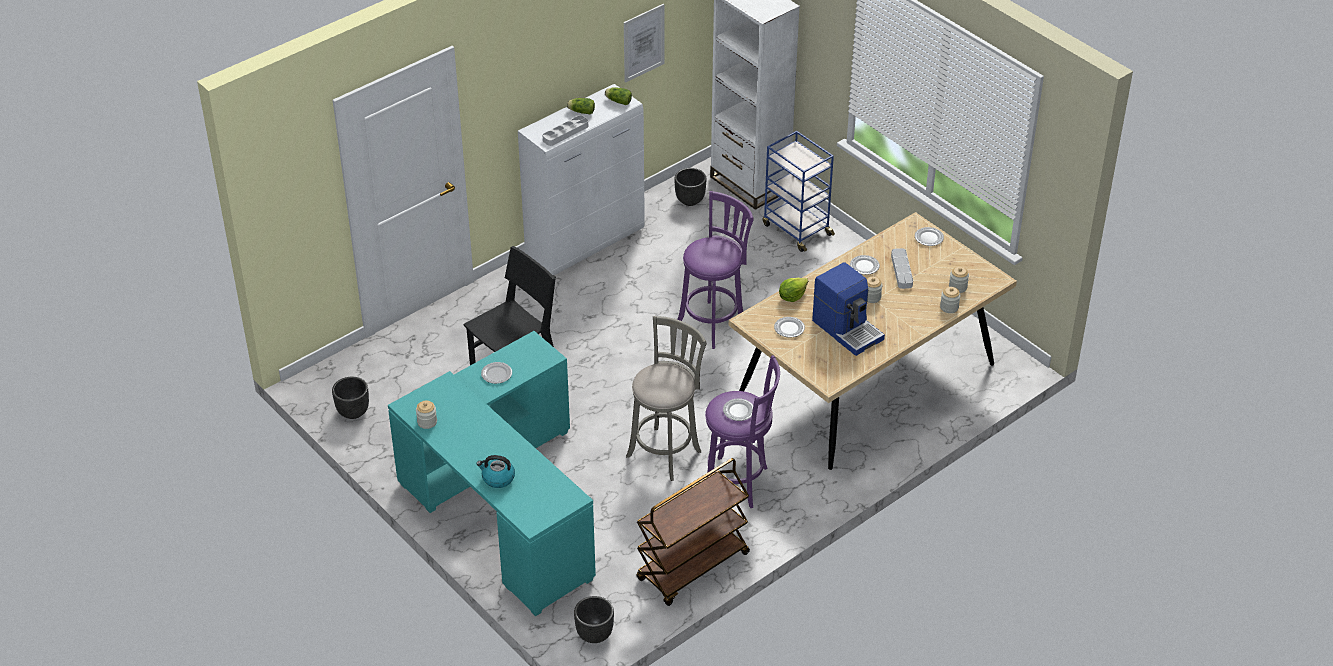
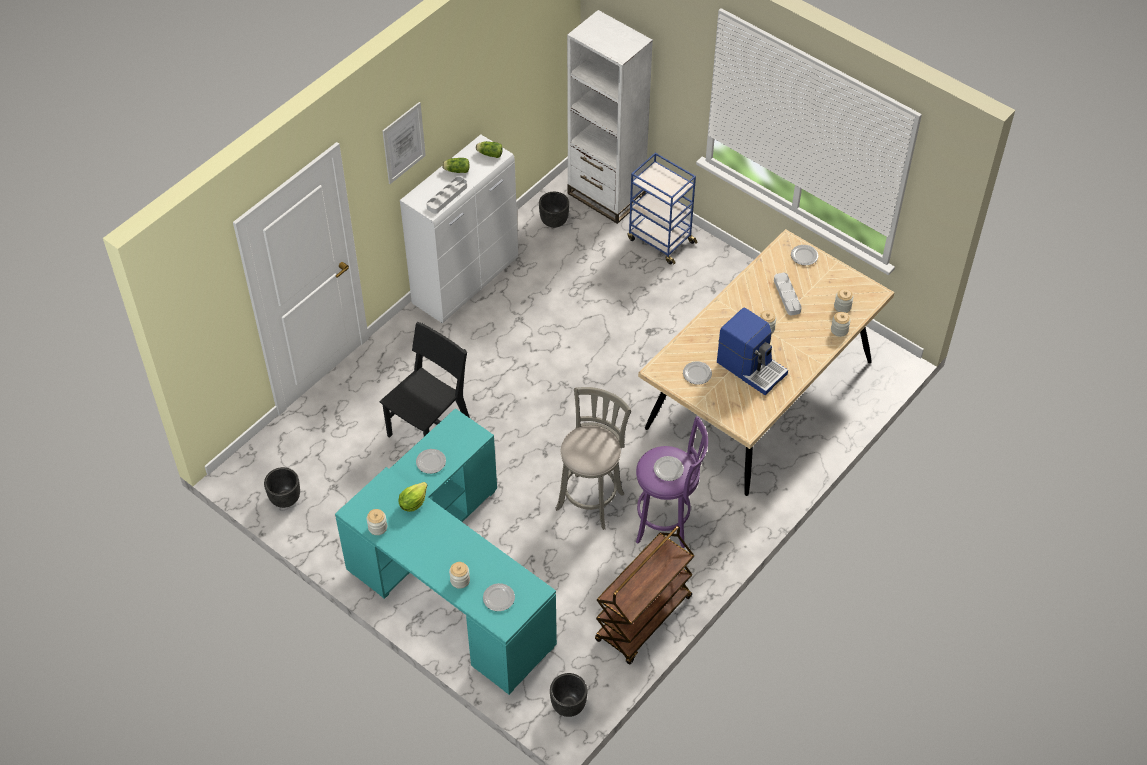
camera: 10 degrees left, 10 degrees up
(497, 478) = (460, 580): kettle -> jar
(643, 43) = (504, 90): picture -> picture (403, 143)
(714, 323) = (605, 353): purple stool -> none
(792, 296) = (692, 338): lettuce -> lettuce (413, 503)
(864, 266) = (751, 295): plate -> plate (498, 598)

